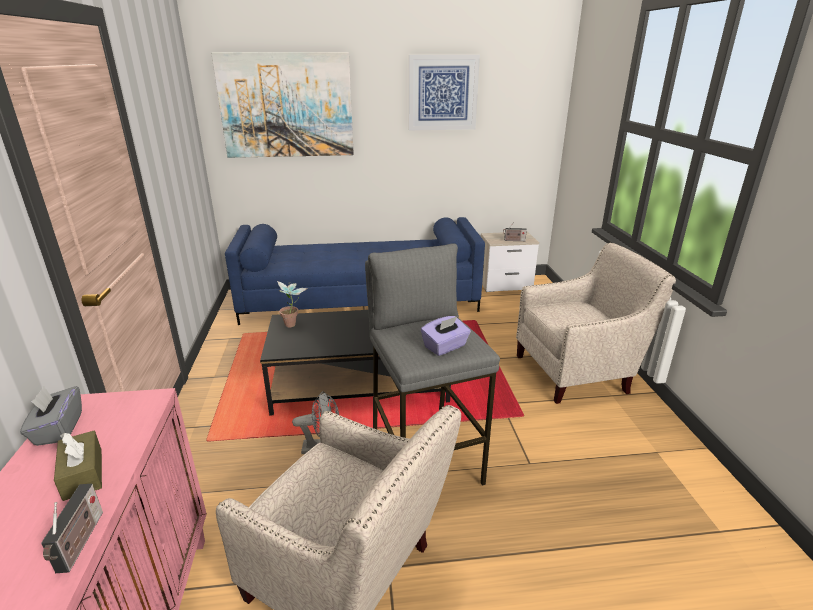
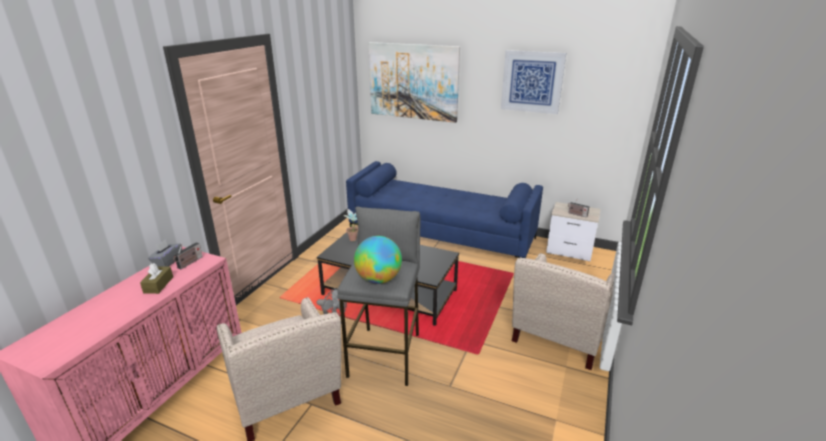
camera: 30 degrees right, 0 degrees up
(80, 544) = (134, 312): radio -> radio (189, 263)
(445, 347) = (378, 279): purple tissue box -> globe
(577, 372) = (556, 339): beige armchair -> beige armchair turned 105 degrees clockwise

